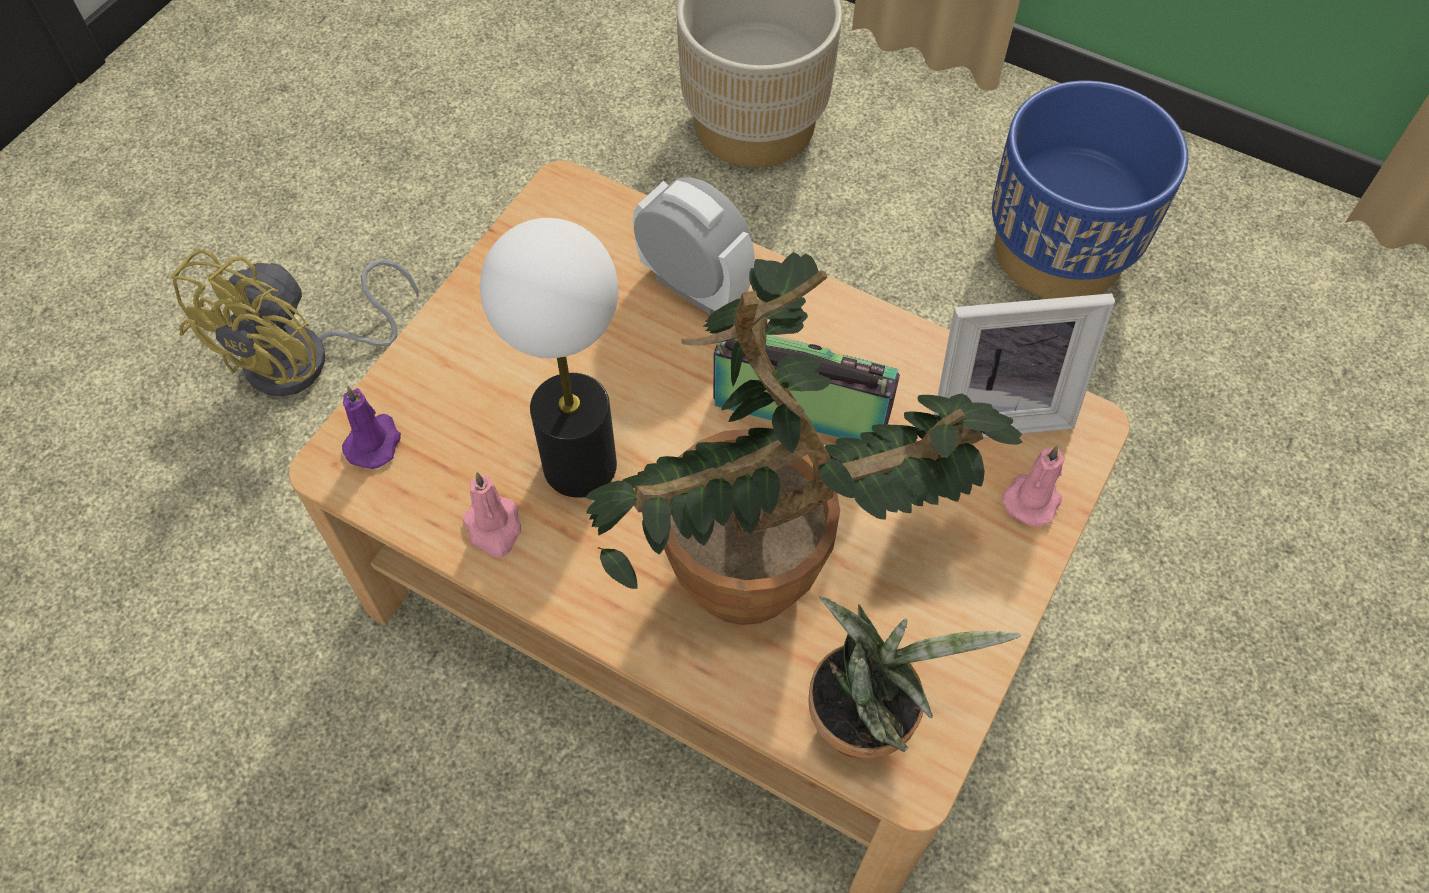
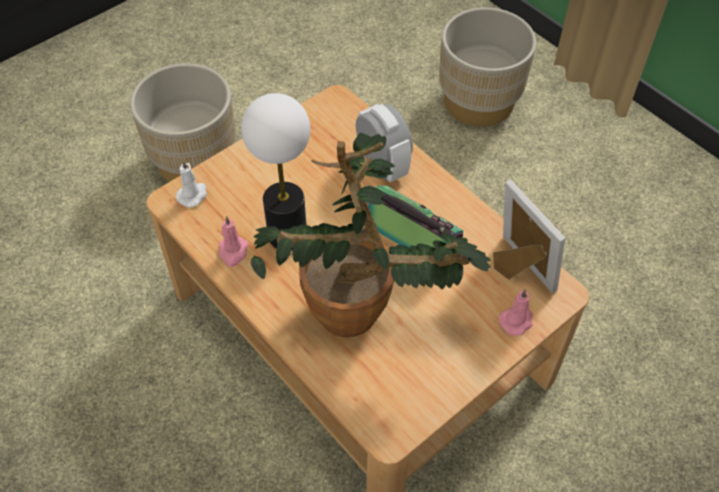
camera: 20 degrees right, 5 degrees down
(307, 360) = (195, 160): yellow fan -> beige planter
(374, 442) = (193, 195): purple candle -> white candle
(865, 719) = (378, 400): potted plant -> none
(996, 408) = (517, 270): picture frame -> picture frame turned 135 degrees counterclockwise
(1059, 252) = (627, 216): blue planter -> none

